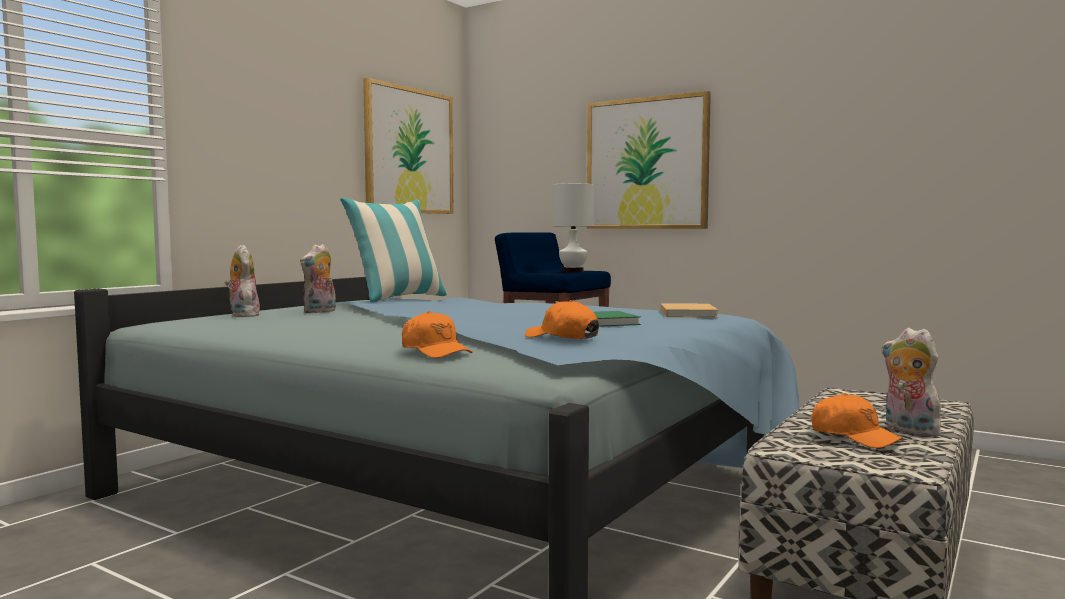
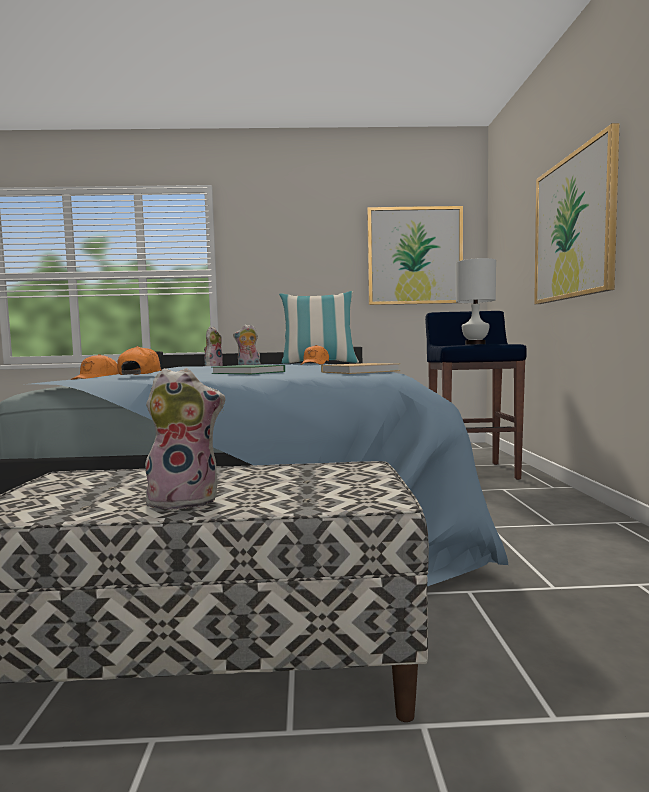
camera: 55 degrees right, 0 degrees up
(854, 436) = (131, 488): orange cap -> orange cap (315, 364)
(907, 430) = (186, 500): plush toy -> plush toy turned 60 degrees clockwise

